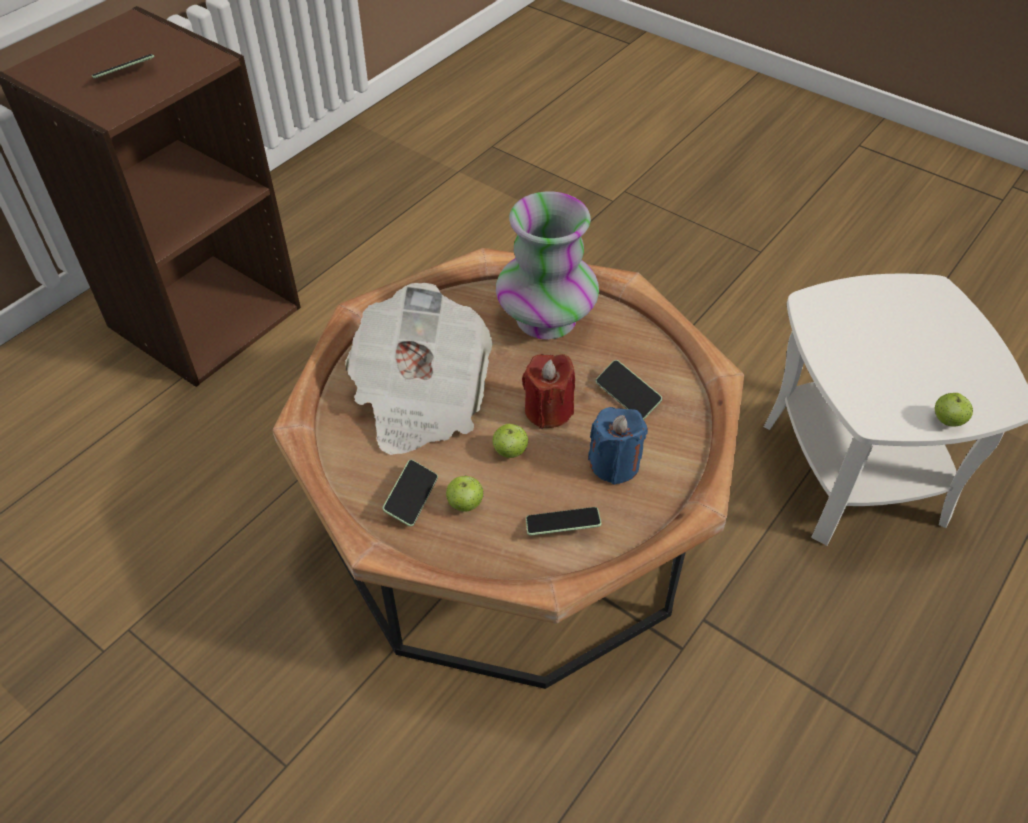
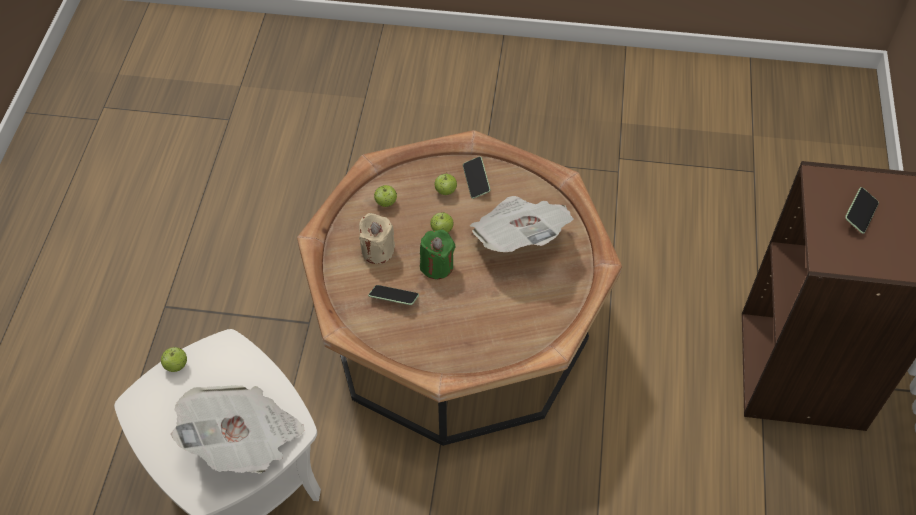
camera: 150 degrees right, 5 degrees up
(546, 318) = (483, 333): vase -> none
(548, 410) = (437, 266): red candle -> green candle
(562, 527) = (386, 203): phone -> apple
(614, 464) = (377, 250): blue candle -> beige candle
(875, 315) = (244, 441): none -> newspaper

